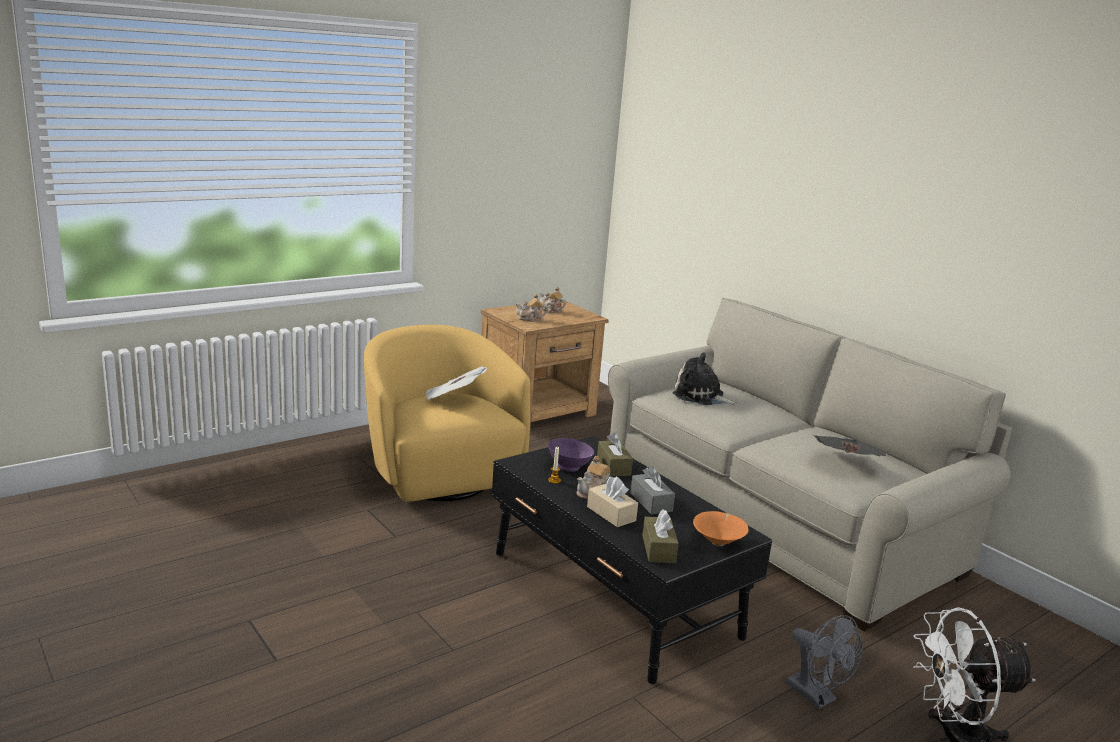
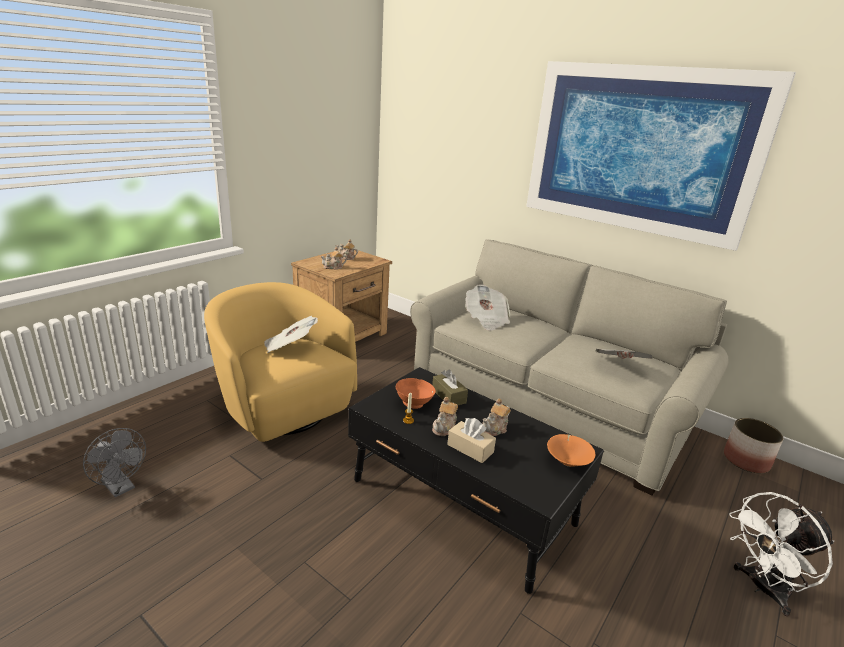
camera: 15 degrees left, 5 degrees up
(569, 467) = (414, 403): purple bowl -> orange bowl
(651, 502) = (495, 429): grey tissue box -> teapot
(658, 549) = (526, 481): brown tissue box -> none
(701, 396) = (486, 320): plush toy -> newspaper
(817, 696) = (653, 571): grey fan -> grey fan (121, 487)
(910, 194) = (639, 150): none -> picture
(1032, 622) = (746, 460): none -> planter

